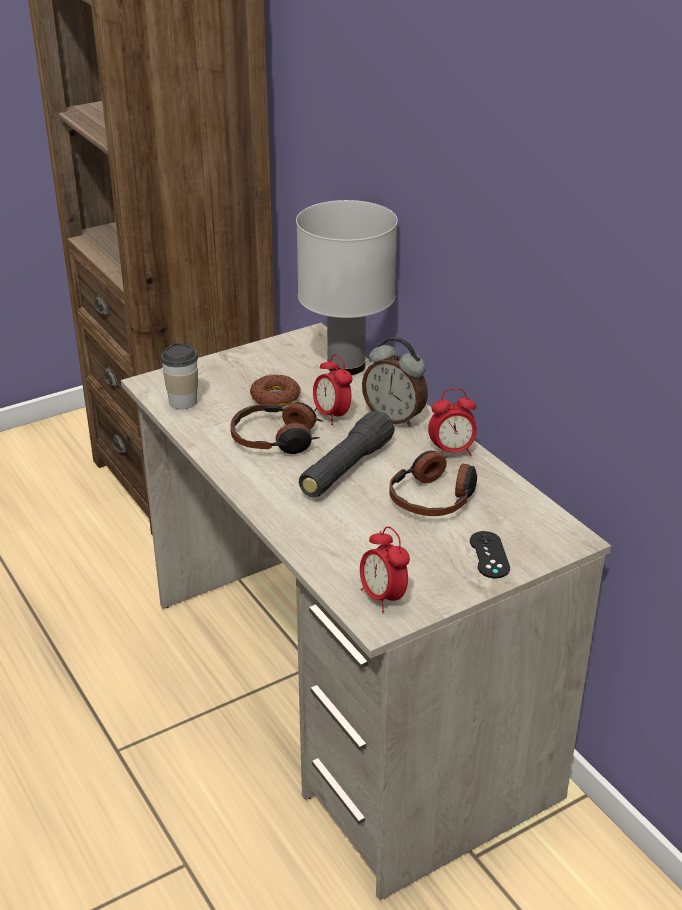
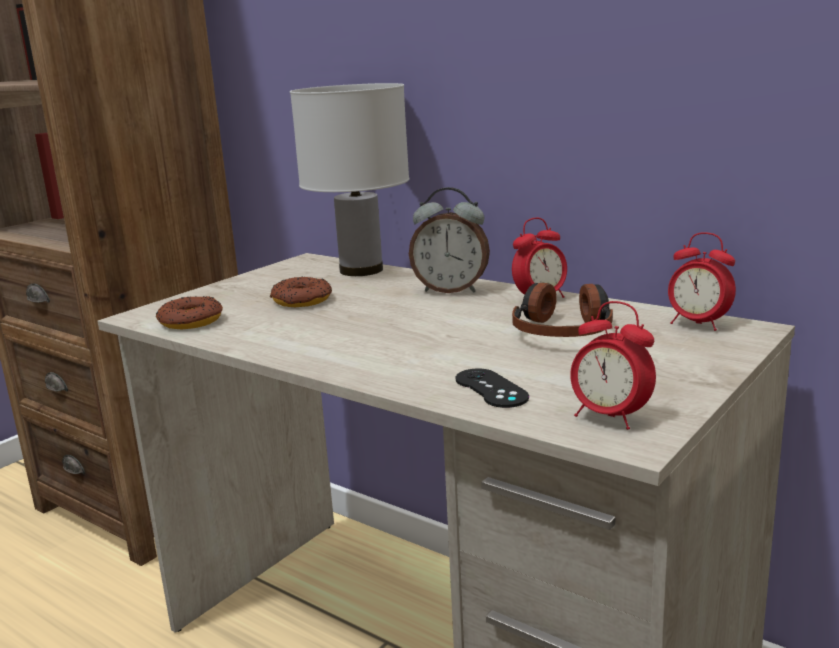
camera: 20 degrees left, 15 degrees down
(183, 402) = (191, 321): cup -> donut
(276, 439) = (332, 326): headphones -> none
(332, 415) = (380, 300): alarm clock -> alarm clock (697, 324)
(346, 469) = (438, 330): black flashlight -> none
(489, 555) = (683, 357): black game controller -> black game controller (491, 388)

